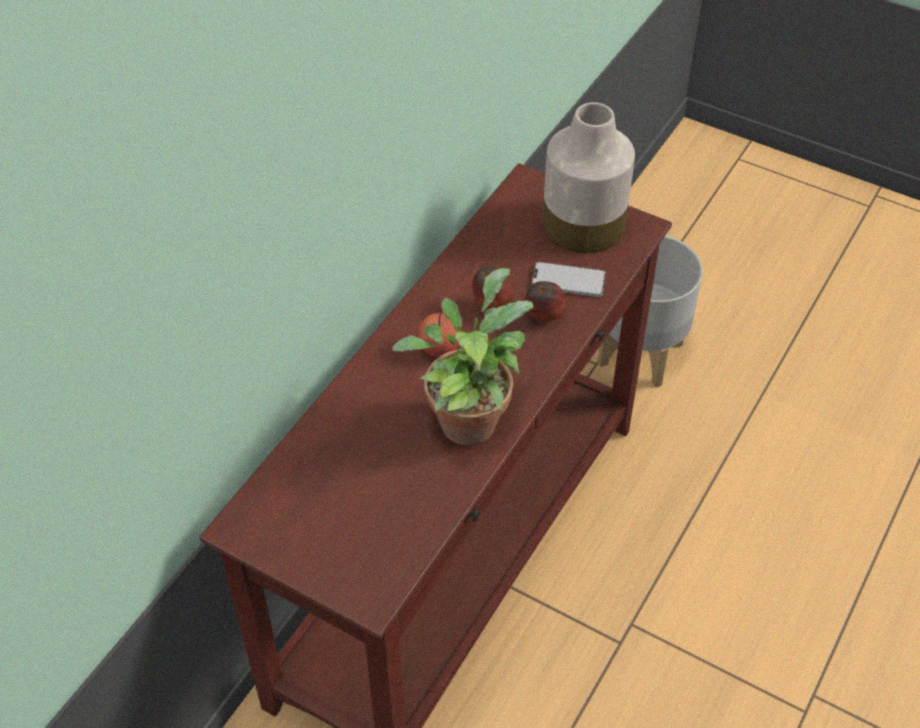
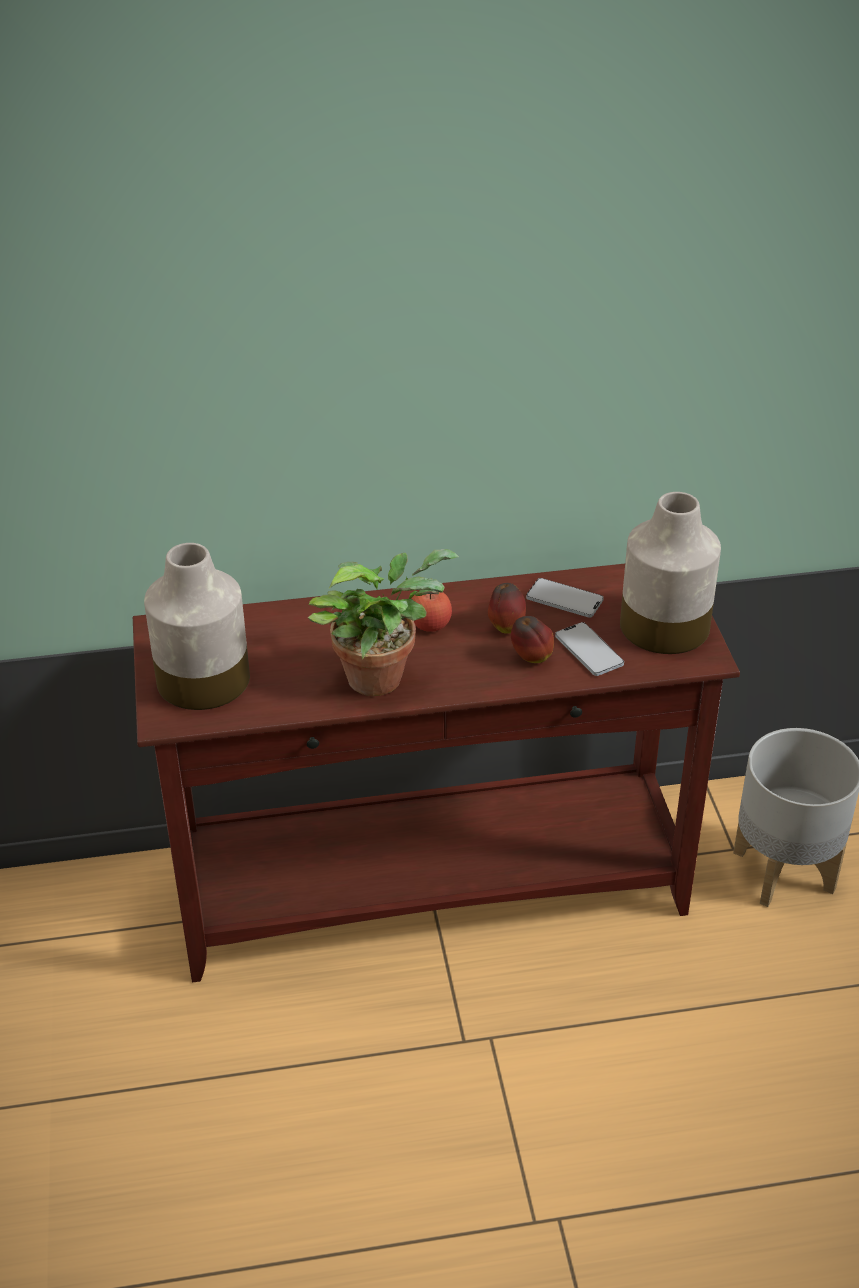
camera: 50 degrees right, 10 degrees down
(344, 537) = (202, 678): none -> beige vase
(495, 254) = (564, 599): none -> phone

